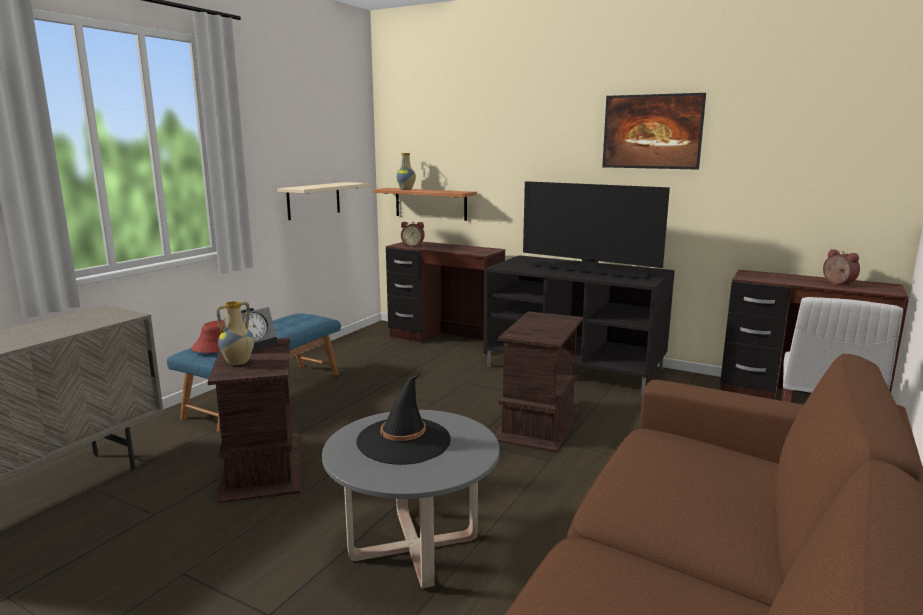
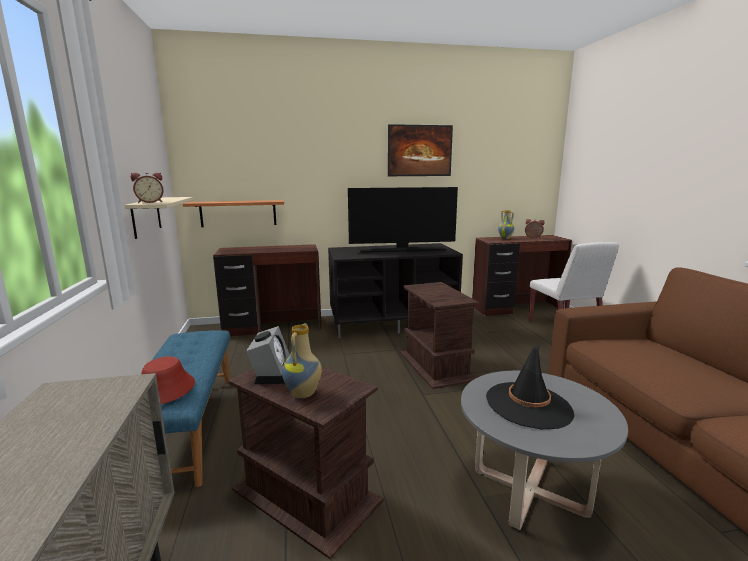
camera: 40 degrees left, 0 degrees up
(406, 189) = (218, 202): vase -> vase (505, 238)
(413, 245) = (238, 251): alarm clock -> alarm clock (150, 202)

